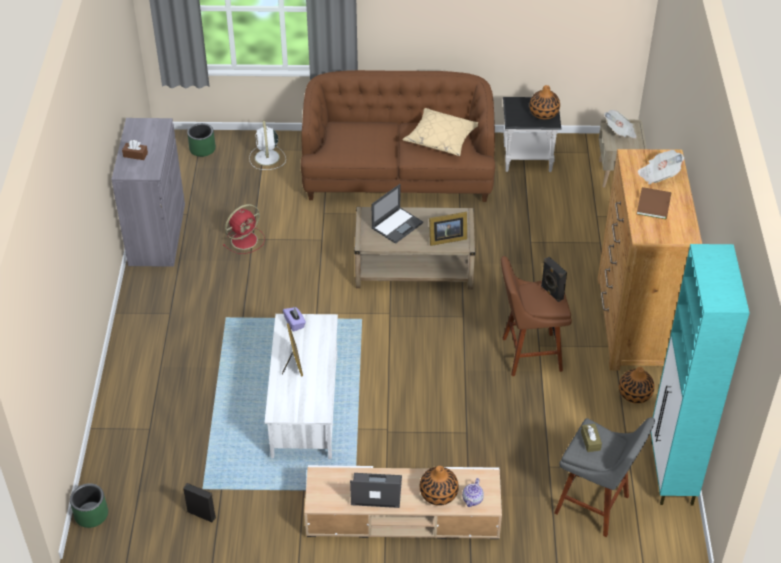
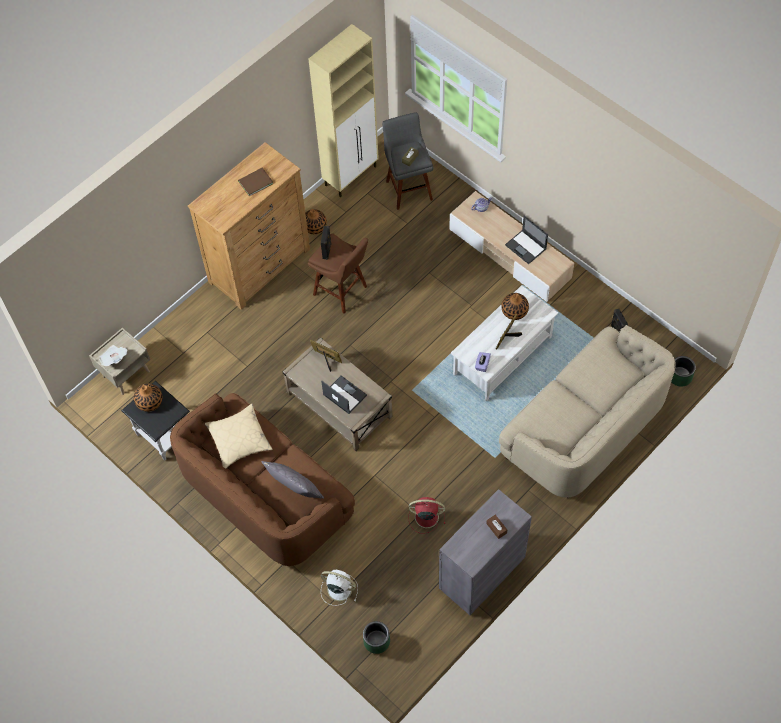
camera: 135 degrees left, 15 degrees up
(158, 397) = (585, 427): none -> beige sofa
(267, 158) = (338, 589): white fan -> white fan turned 105 degrees counterclockwise
(354, 137) = (295, 490): none -> grey pillow
(397, 225) = (344, 394): laptop -> laptop turned 45 degrees clockwise
(438, 494) = (495, 222): vase -> vase (514, 311)
(658, 175) = (226, 198): newspaper -> none
(671, 474) = (351, 175): turquoise cabinet -> beige cabinet

